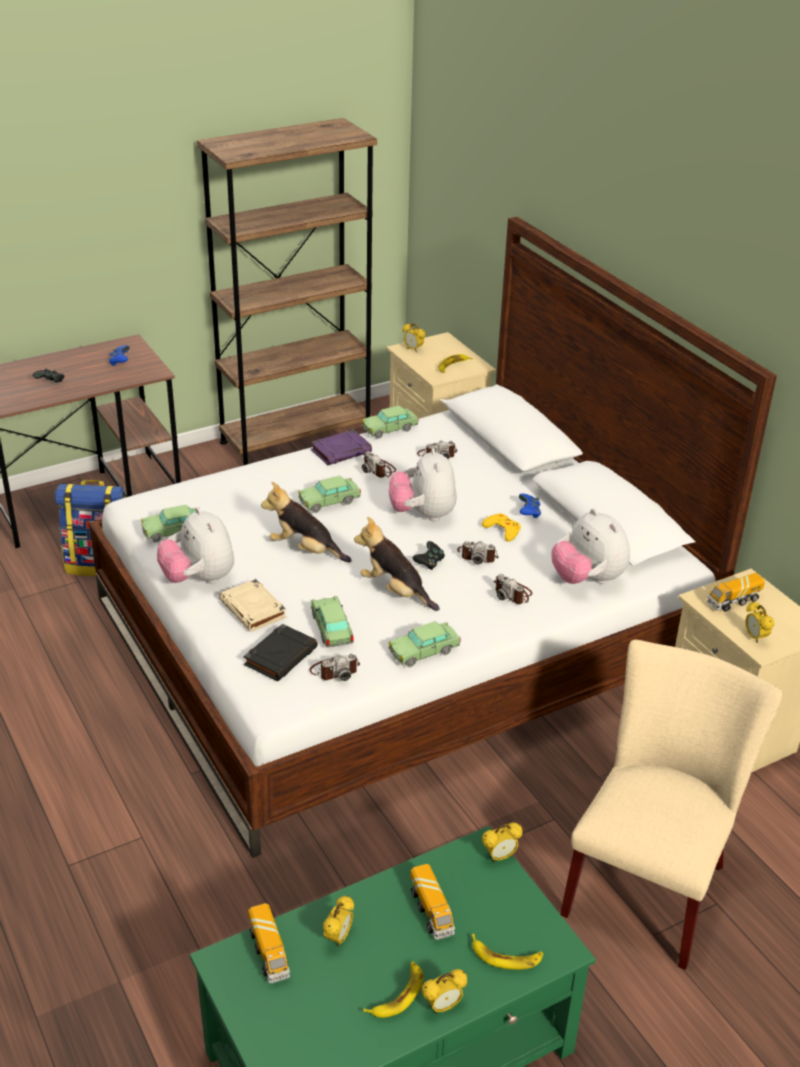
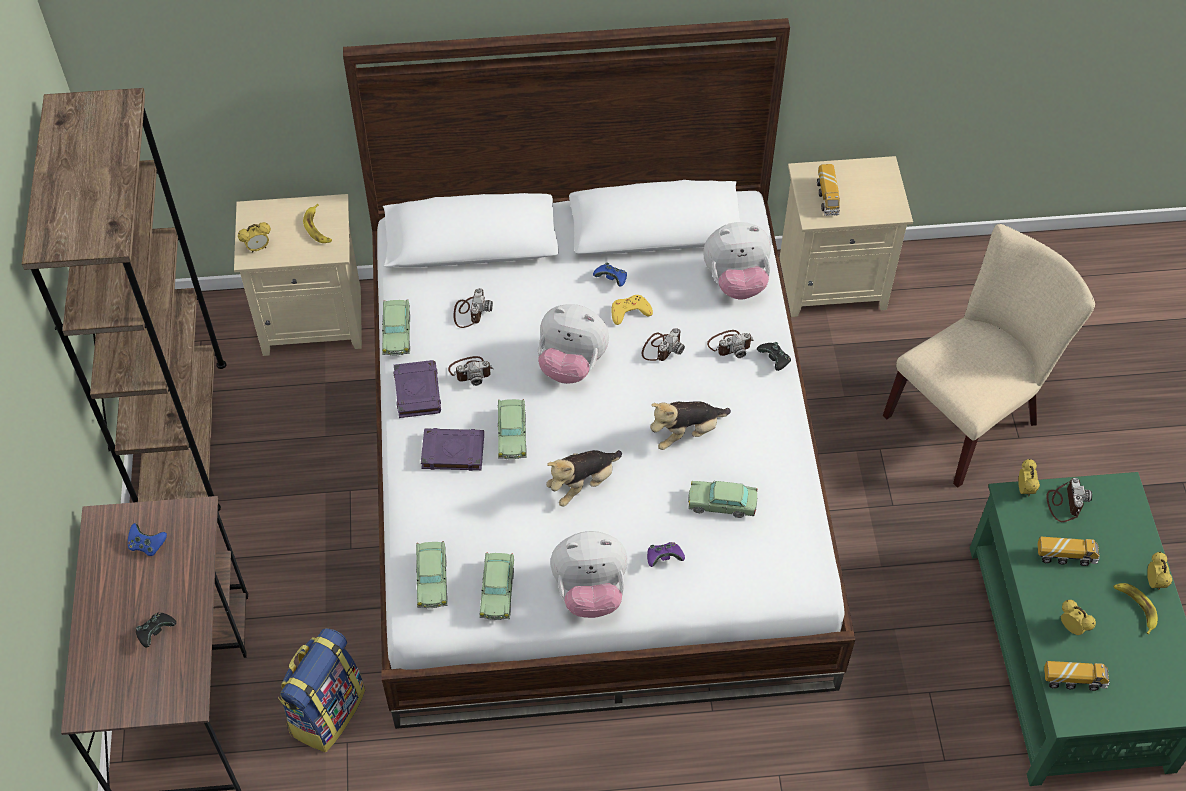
camera: 65 degrees left, 20 degrees up
(253, 610) = (664, 558): beige book -> purple game controller
(281, 656) = (744, 557): black book -> none
(294, 480) = (452, 452): none -> purple book
(334, 670) = (782, 521): camera -> camera (1065, 503)
(424, 651) = (783, 444): toy car -> toy car (432, 579)
(429, 563) = (655, 389): black game controller -> black game controller (774, 361)
(506, 956) = (1120, 525): banana -> none
(649, 882) = (969, 416): beige chair -> beige chair turned 90 degrees clockwise
(755, 637) = (878, 207): alarm clock -> none

